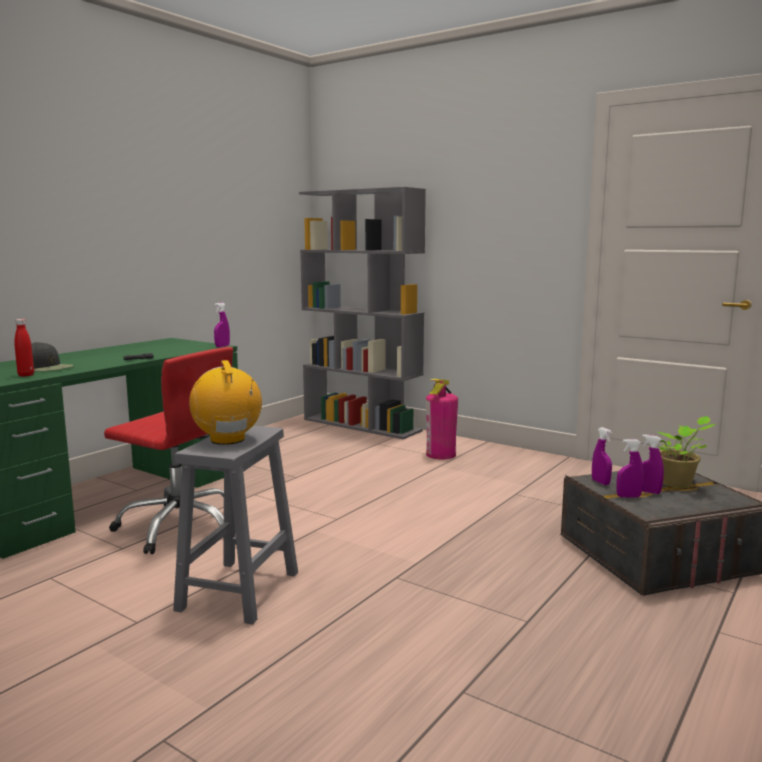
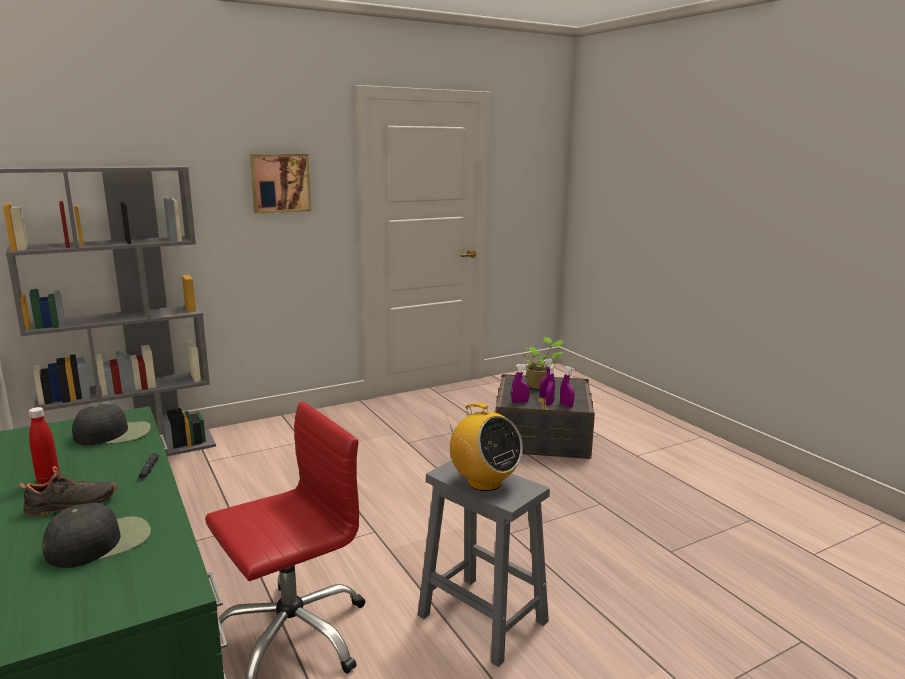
camera: 65 degrees left, 5 degrees up
(26, 375) = (147, 560): red bottle -> red bottle (48, 480)
(86, 358) = (72, 506): none -> black shoe
(186, 348) = (114, 434): none -> black cap
(222, 346) = (140, 413): purple spray bottle -> purple spray bottle (566, 405)
(228, 439) = (484, 482): radio -> radio turned 135 degrees counterclockwise
(441, 454) = (284, 442): fire extinguisher -> none
(507, 204) = (280, 183): none -> picture

